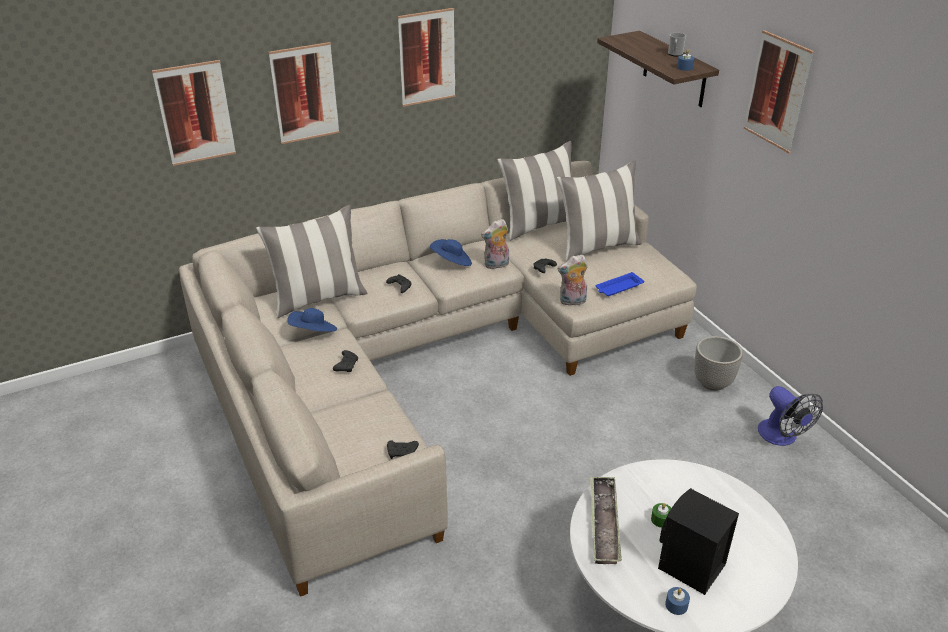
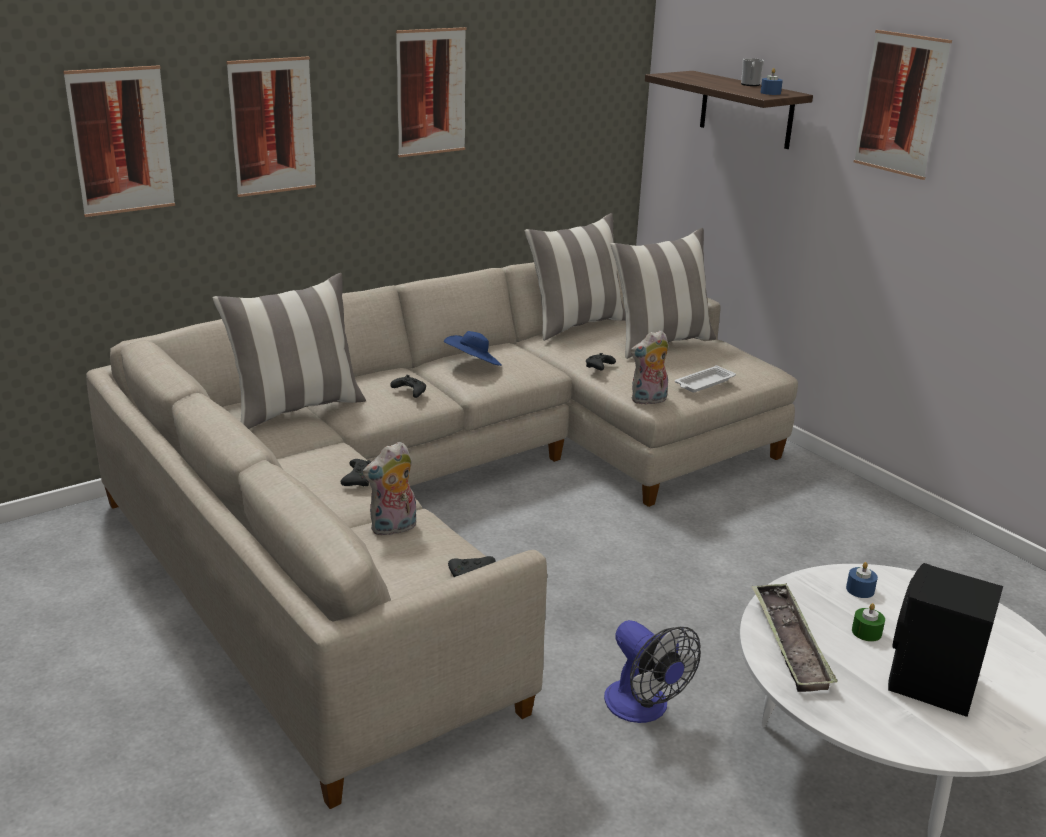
camera: 10 degrees left, 10 degrees down
(314, 333) = (299, 446): blue hat -> none
(496, 265) = (534, 366): plush toy -> plush toy (393, 529)
(618, 287) = (703, 383): blue tray -> white tray
(676, 605) = (934, 733): blue candle -> blue candle (860, 590)
(712, 383) = (836, 504): planter -> none
(782, 437) = (949, 558): fan -> fan (643, 708)

